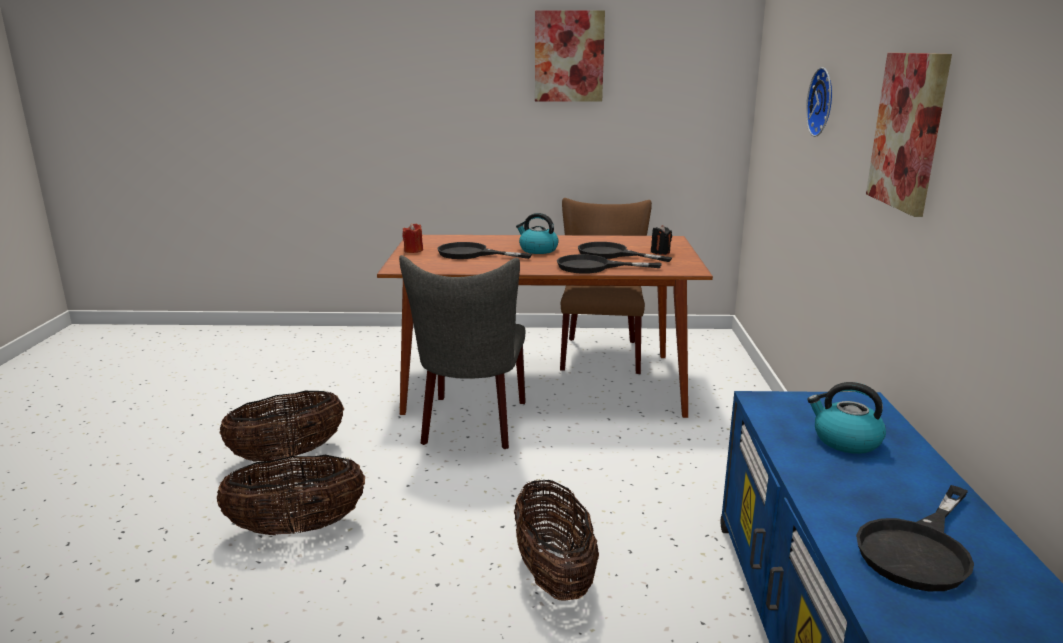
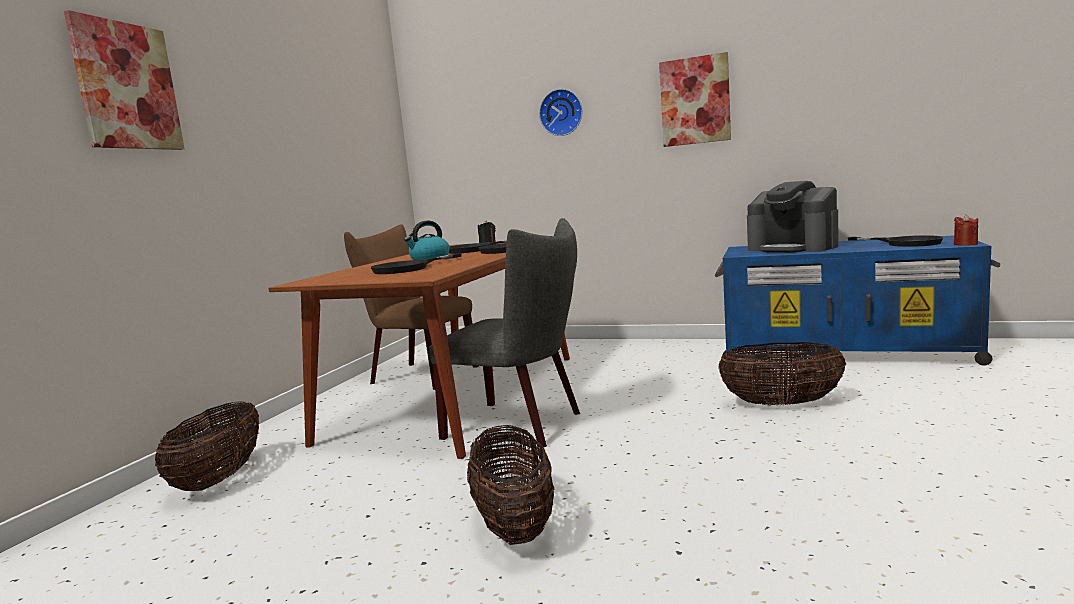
camera: 70 degrees left, 10 degrees down
(297, 528) = (699, 507): basket -> basket (219, 479)
(413, 250) = (357, 280): red candle -> red candle (965, 244)
(569, 56) = (294, 92): picture -> picture (126, 86)
(845, 440) = (793, 248): kettle -> coffee machine

